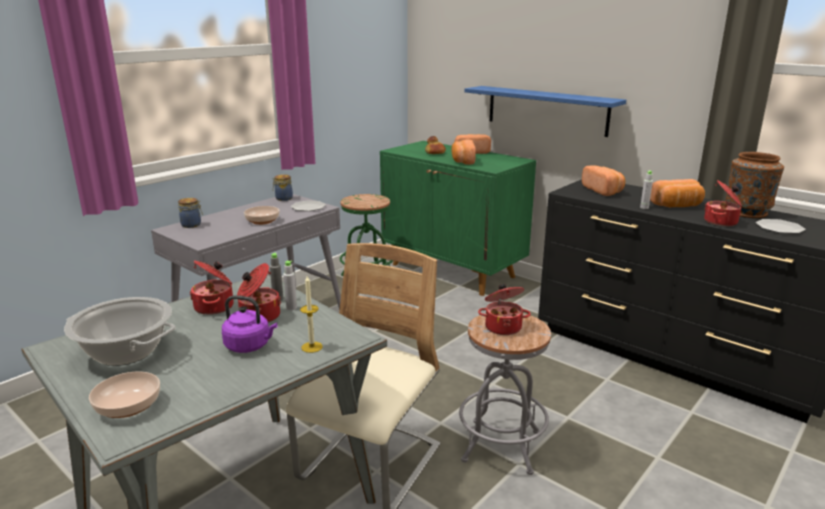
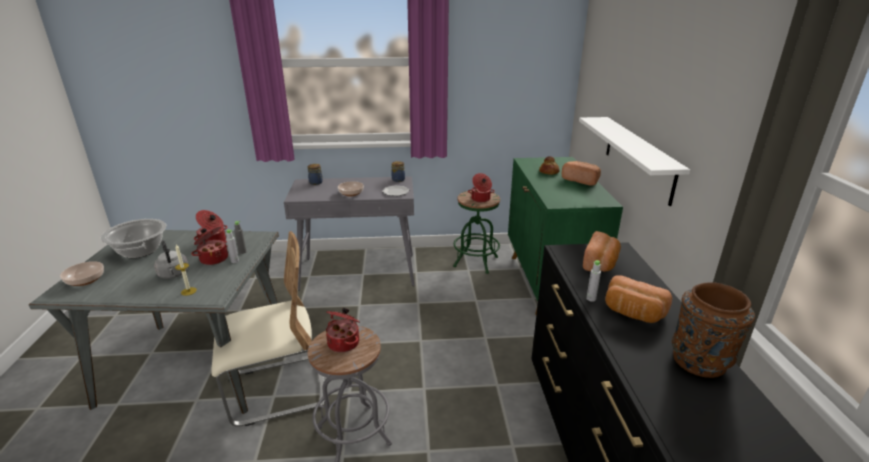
camera: 45 degrees right, 5 degrees up
(250, 346) = (174, 275): purple kettle -> grey kettle
(462, 161) = (550, 187): bread -> none
(546, 110) = (638, 158): blue shelf -> white shelf
(721, 222) = (630, 354): cooking pot -> cooking pot (480, 199)
(779, 228) = (683, 399): plate -> none

